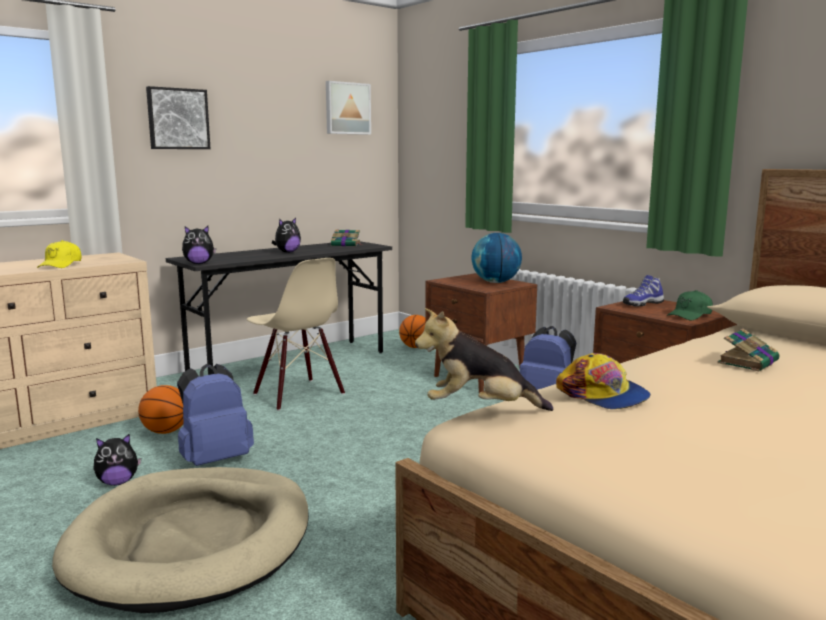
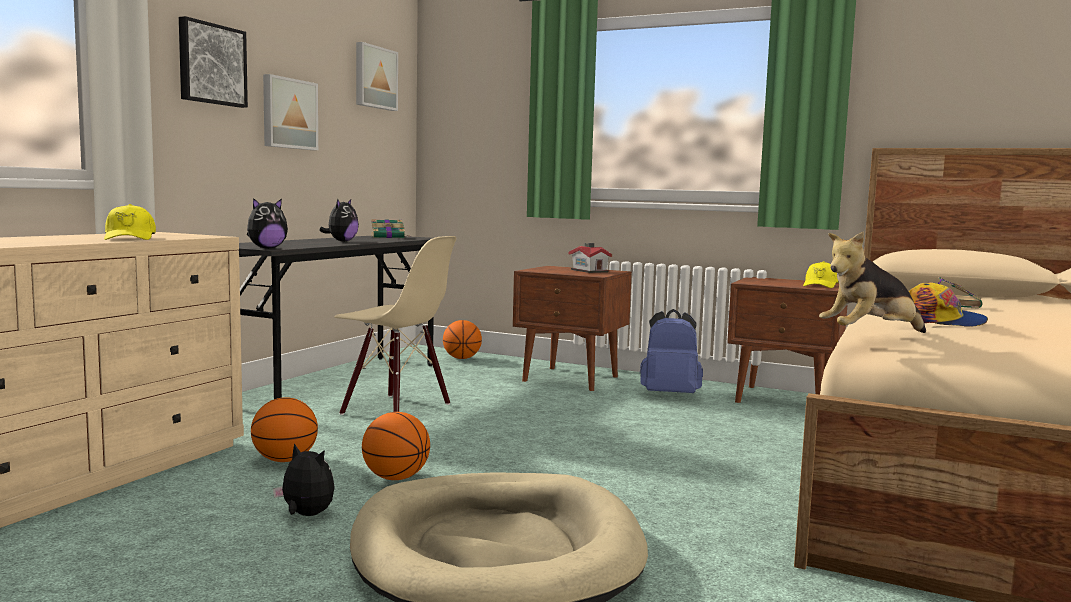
camera: 25 degrees left, 5 degrees down
(118, 482) = (305, 515): plush toy -> plush toy turned 105 degrees counterclockwise
(215, 459) = (396, 478): blue backpack -> basketball
(255, 149) = (288, 114): none -> picture
(496, 282) = (589, 270): globe -> toy house
(642, 304) = (762, 280): shoe -> none
(690, 315) = (821, 285): green cap -> yellow cap

